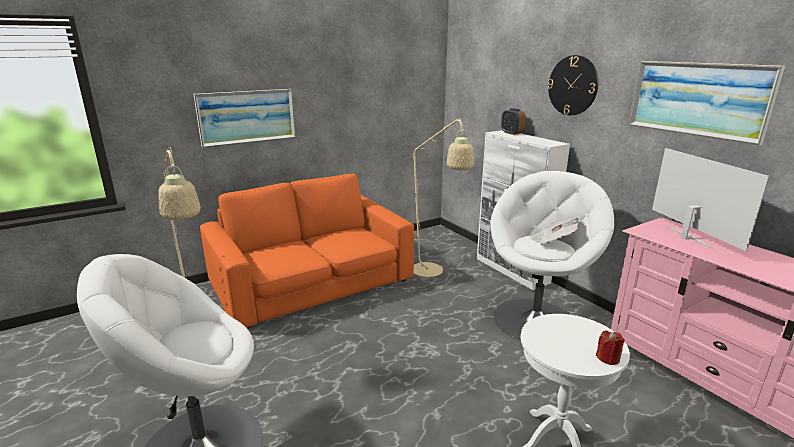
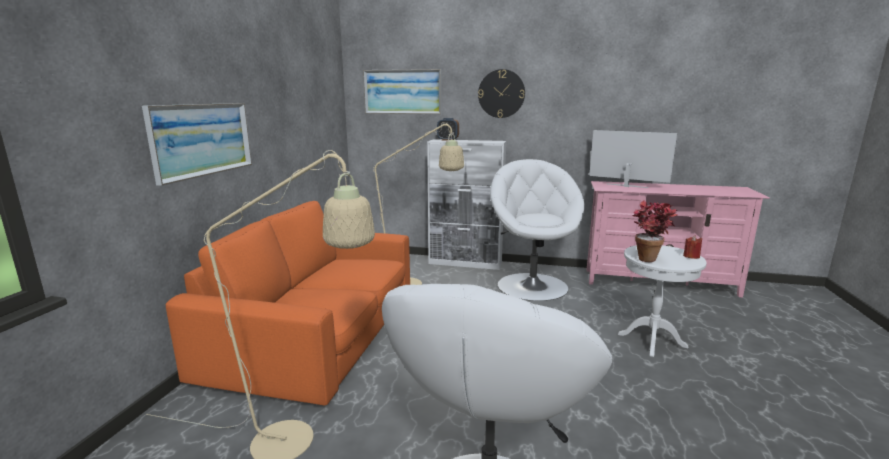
camera: 45 degrees left, 5 degrees down
(545, 335) = (649, 258): none -> potted plant
(553, 241) = (542, 213): newspaper -> none
(697, 99) = (603, 95): picture -> picture (402, 92)

